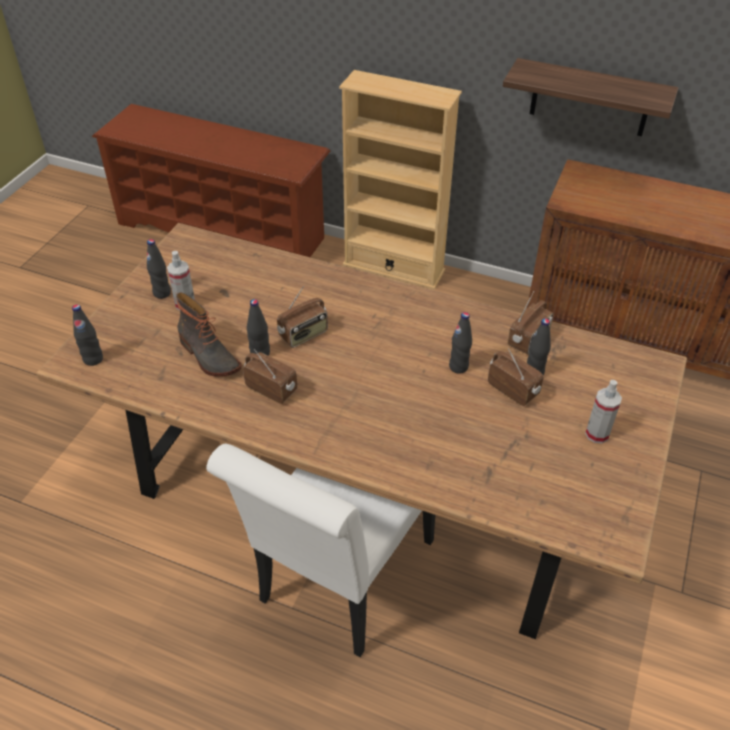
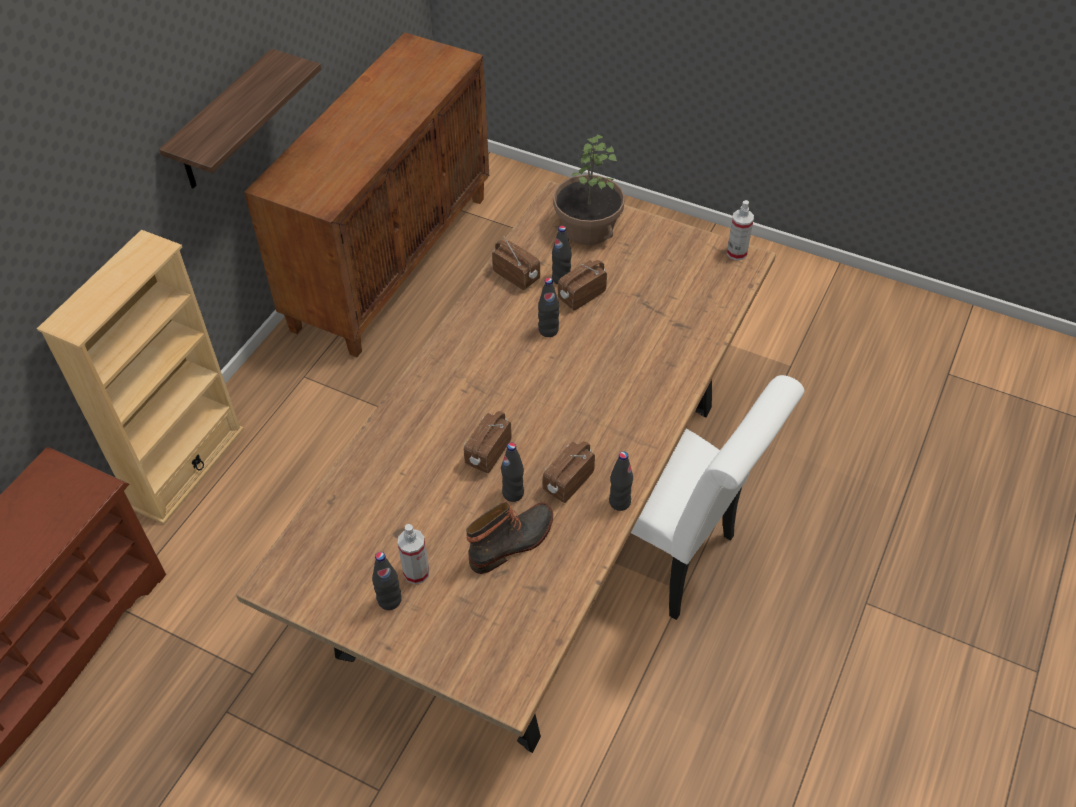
camera: 85 degrees left, 5 degrees up
(93, 359) = (505, 666): black bottle -> black bottle (619, 502)
(304, 335) = (487, 453): radio -> radio turned 120 degrees counterclockwise
(597, 434) = (637, 251): spray bottle -> spray bottle (736, 253)
(619, 390) = (587, 228): none -> potted plant

